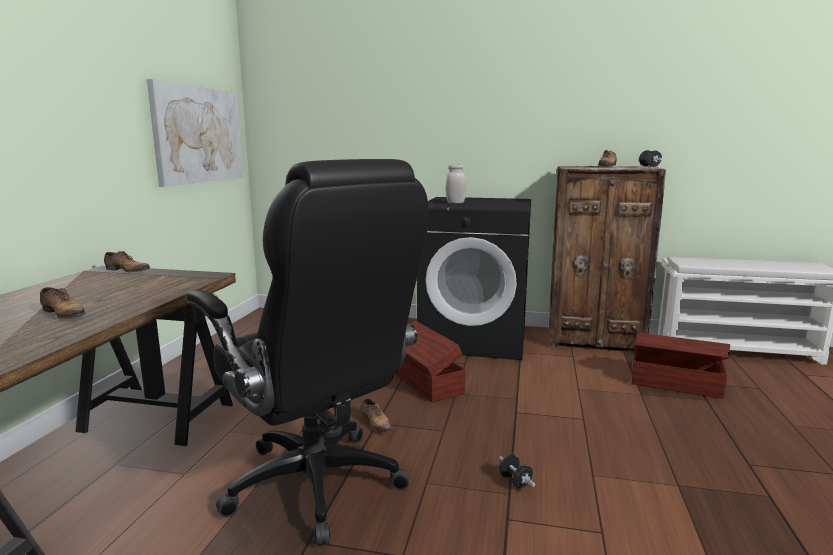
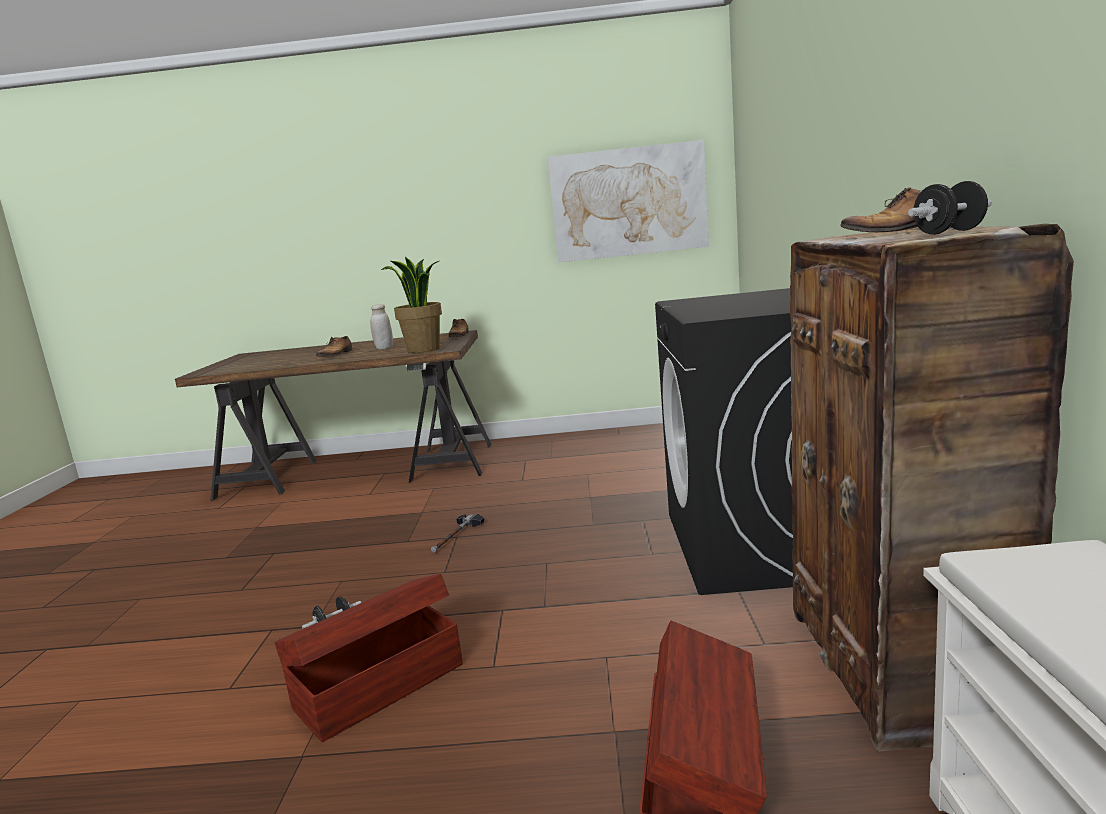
camera: 80 degrees right, 0 degrees up
(184, 281) = (423, 349): none -> potted plant
(317, 485) = (345, 538): black office chair -> none
(376, 423) = (456, 536): shoe -> hammer
(425, 383) = (568, 541): brown storage box -> brown storage box (377, 685)
(455, 203) = (732, 299): white jar -> white jar (384, 348)

